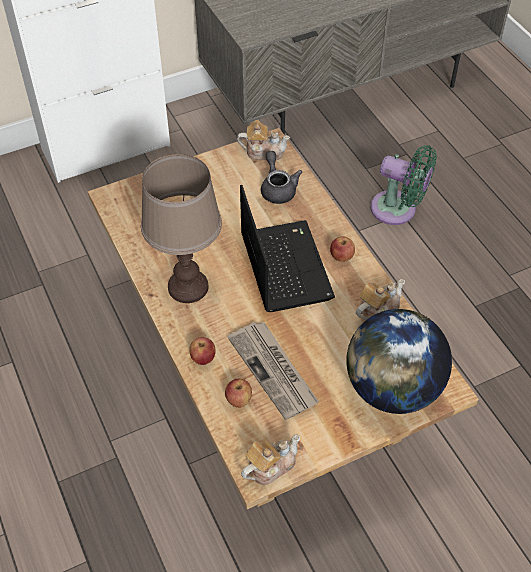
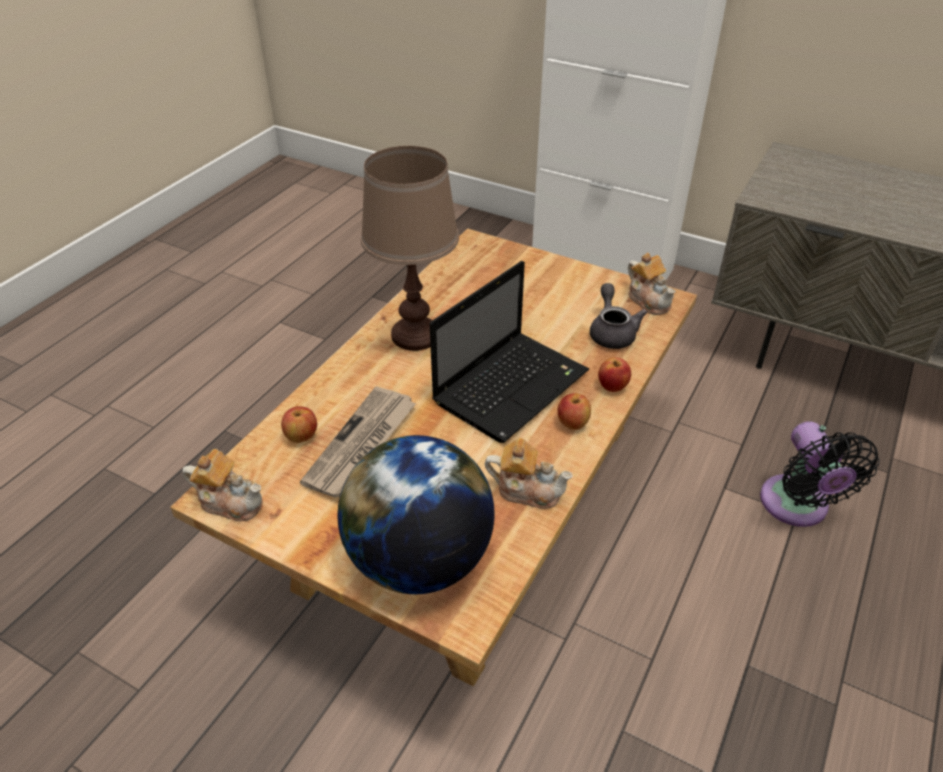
camera: 55 degrees right, 10 degrees down
(203, 358) = (335, 386): apple -> apple (613, 387)
(278, 188) = (612, 332): grey teapot -> grey teapot turned 45 degrees counterclockwise
(398, 210) = (797, 507): green fan -> black fan

